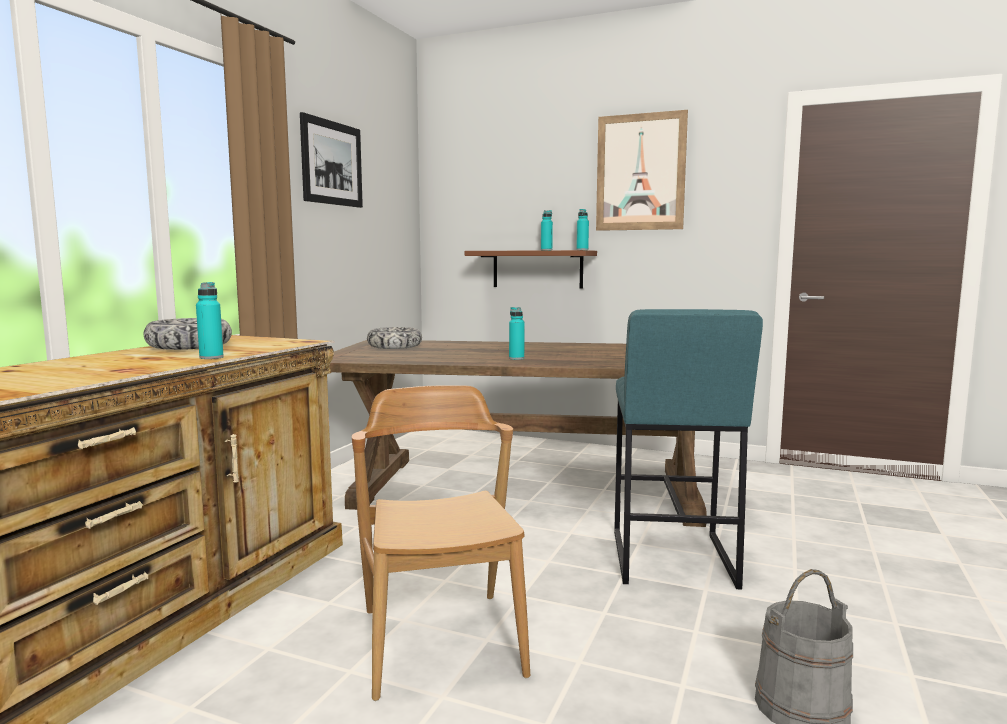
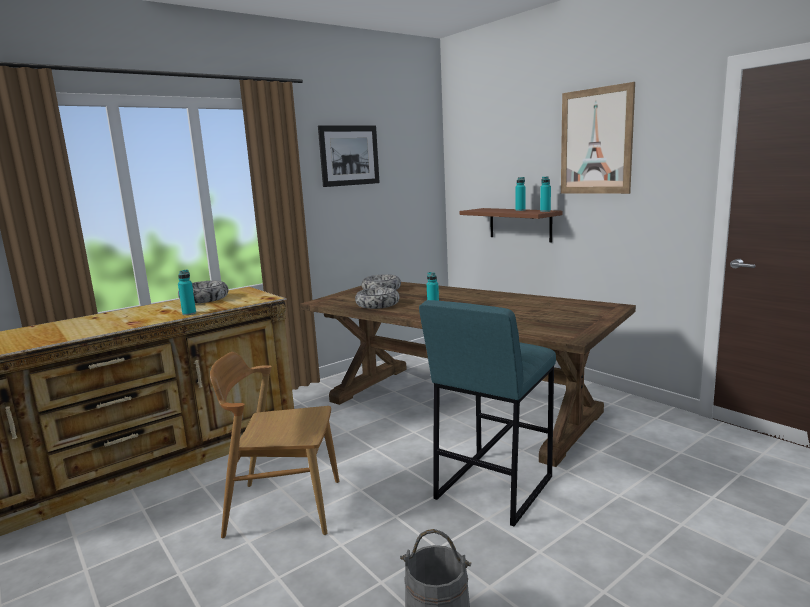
camera: 30 degrees right, 5 degrees up
(427, 357) = (377, 305): none -> bowl
(441, 641) = (284, 507): brown chair -> brown chair turned 105 degrees counterclockwise

